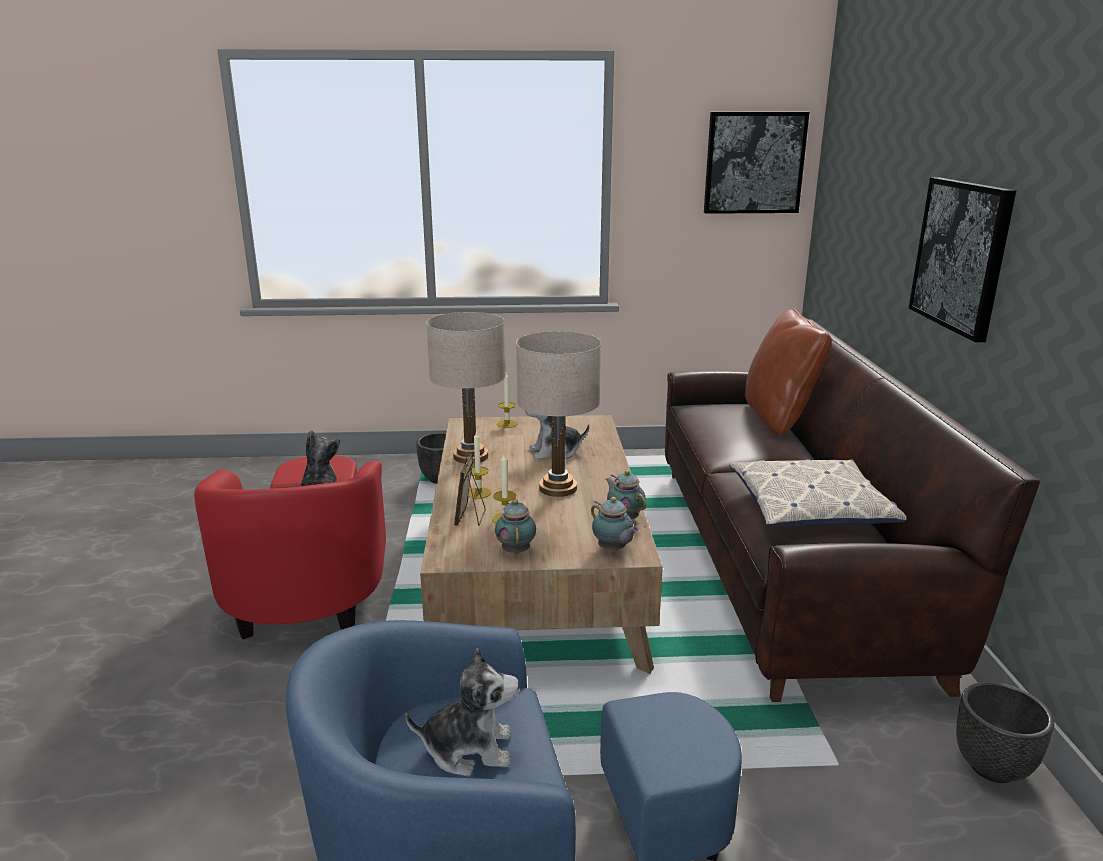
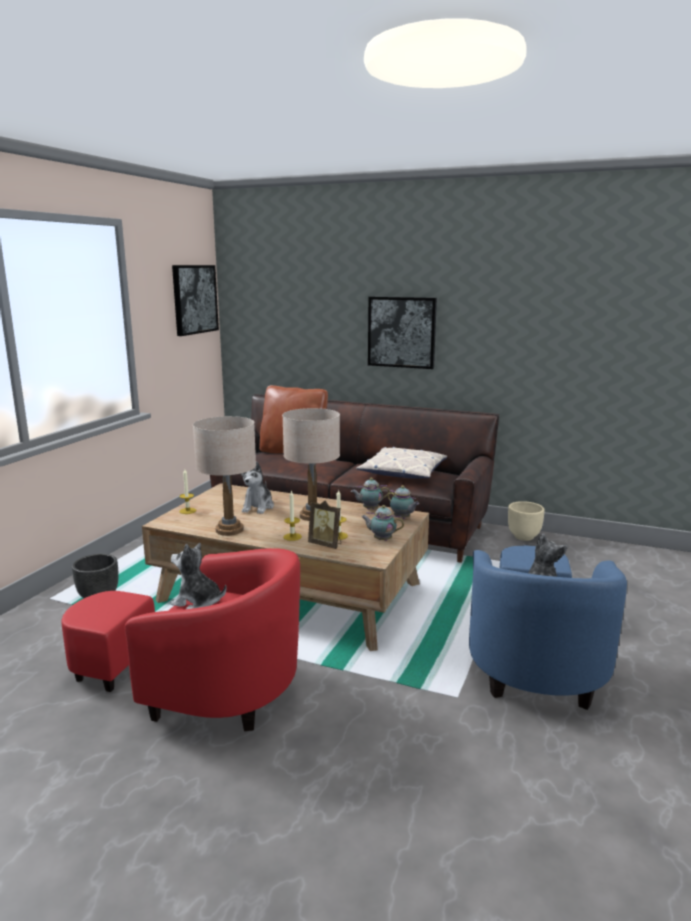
camera: 65 degrees left, 5 degrees down
(613, 549) = (402, 518): teapot -> teapot turned 60 degrees clockwise
(993, 768) = (524, 537): black planter -> beige planter

